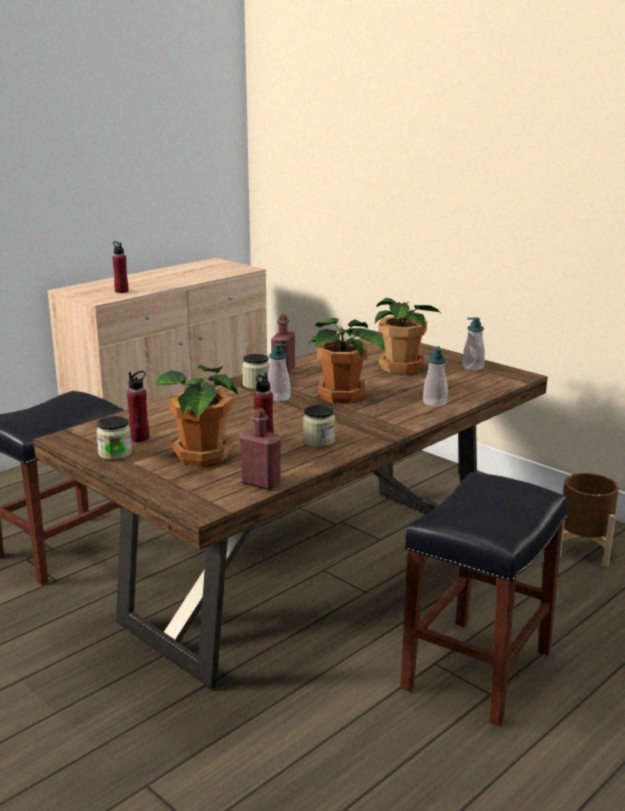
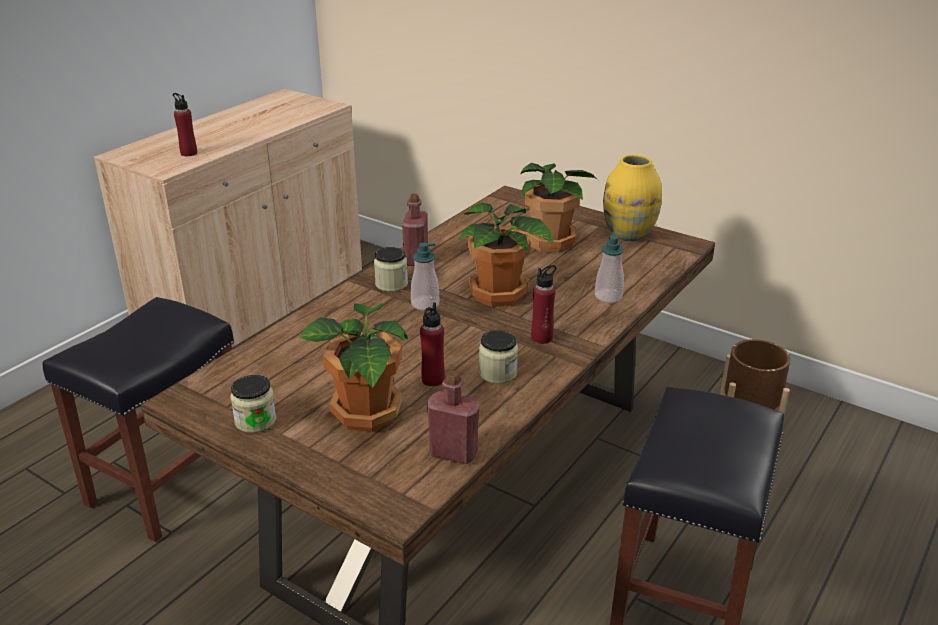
camera: 10 degrees left, 10 degrees up
(139, 438) = (278, 390): red bottle -> red bottle (542, 338)
(473, 367) = (629, 235): soap dispenser -> yellow vase

